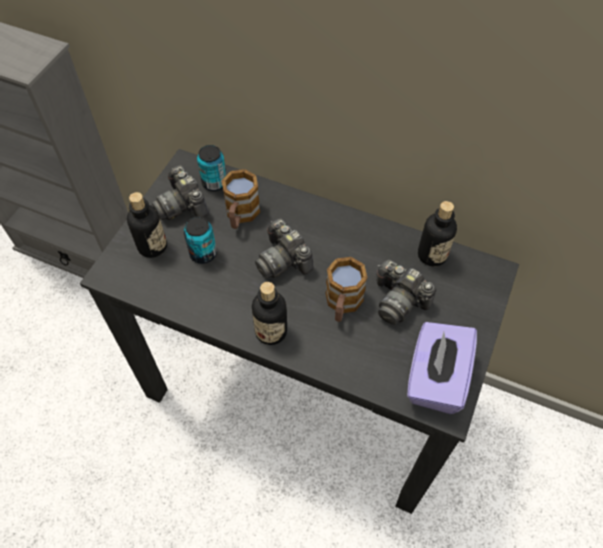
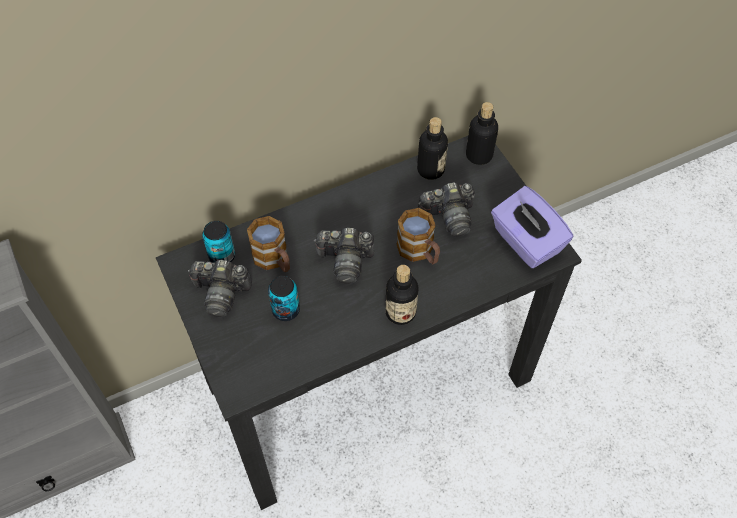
camera: 50 degrees left, 0 degrees up
(152, 246) = (242, 341): bottle -> bottle (479, 155)

